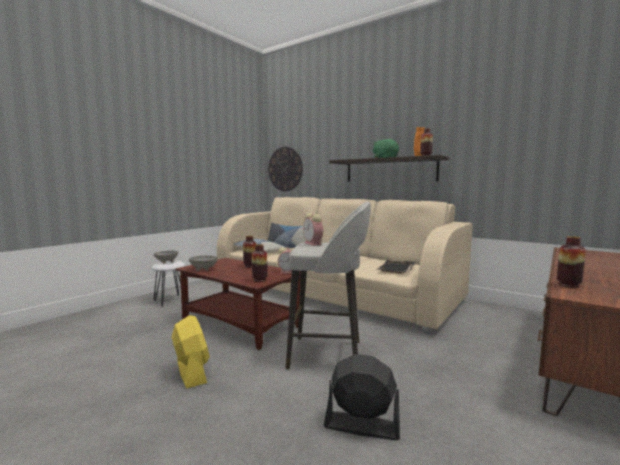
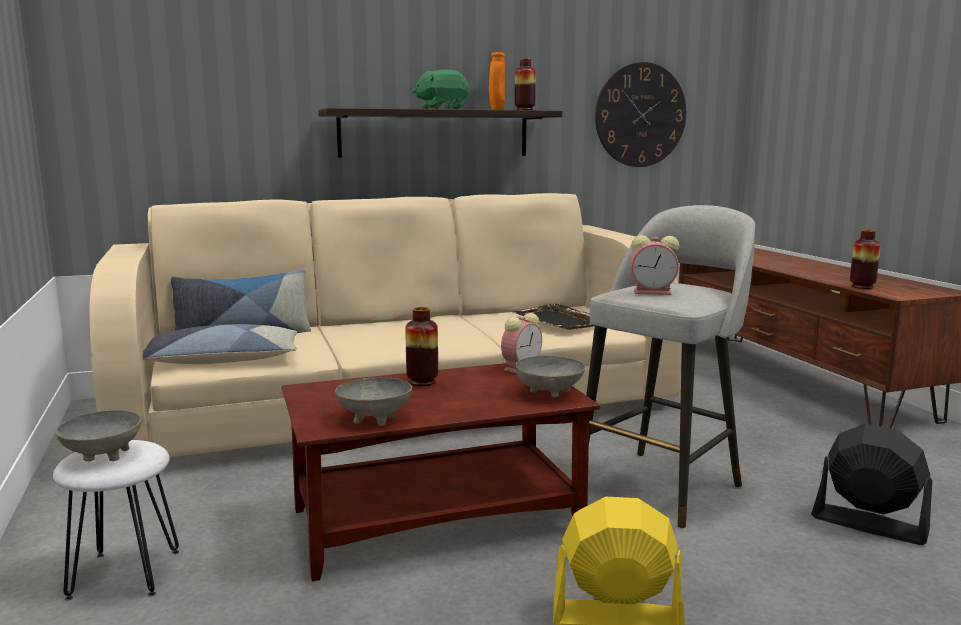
camera: 55 degrees left, 5 degrees up
(260, 280) = (548, 393): vase -> grey bowl
(285, 169) = (129, 122): wall clock -> wall clock (640, 115)
(361, 425) = (868, 524): black fan -> black fan turned 75 degrees clockwise

